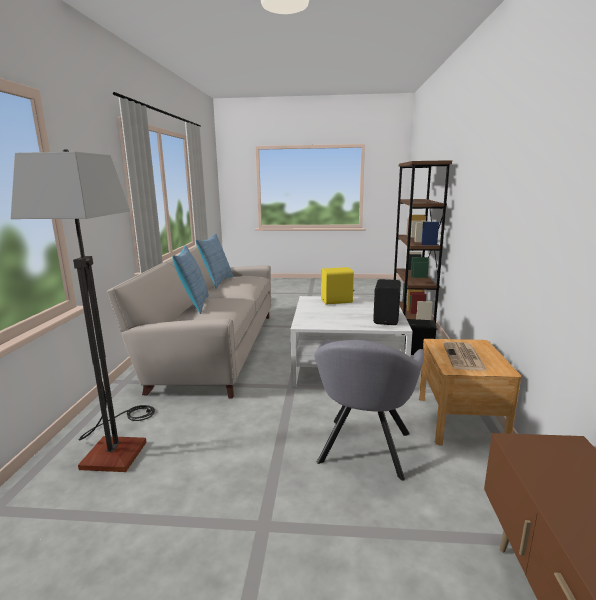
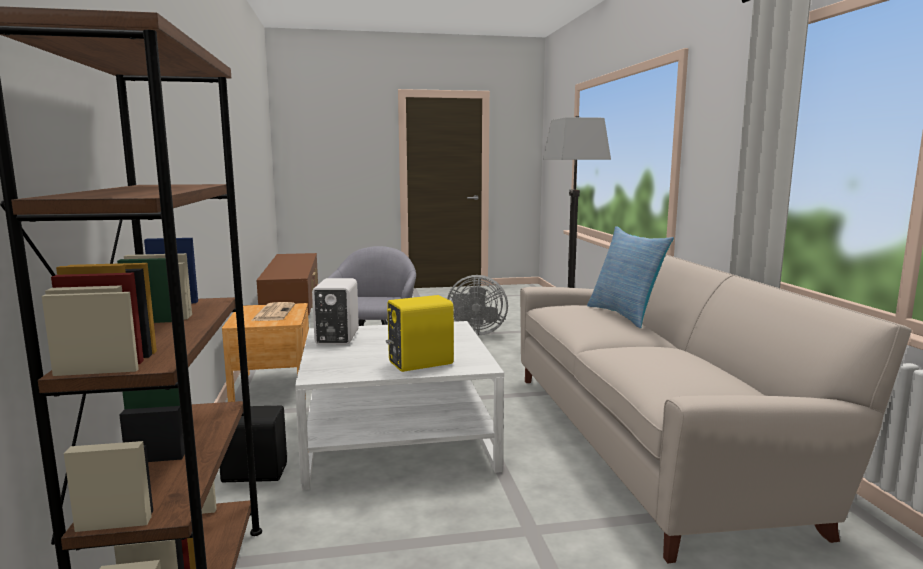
camera: 165 degrees right, 5 degrees down
(192, 526) = (475, 332): none -> grey fan
(216, 282) = (714, 362): pillow -> none
(387, 319) = (335, 338): black speaker -> white speaker

